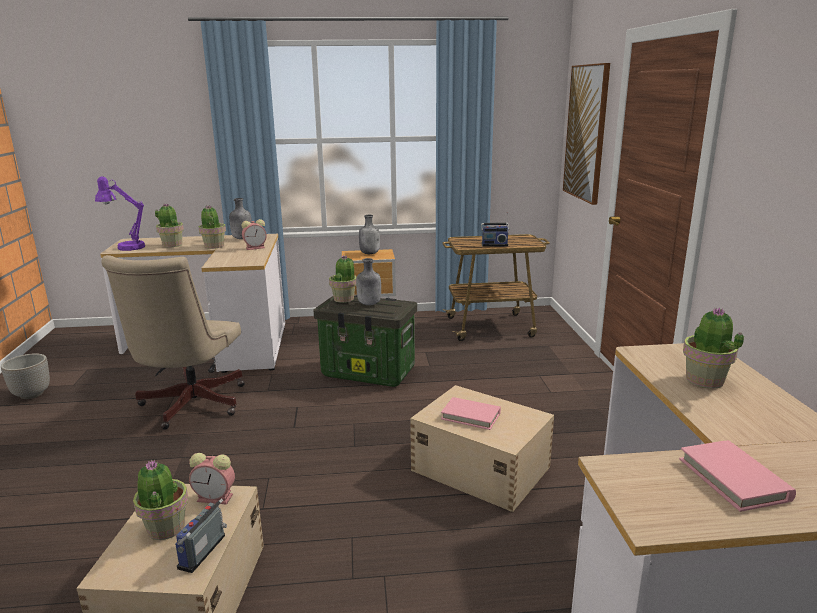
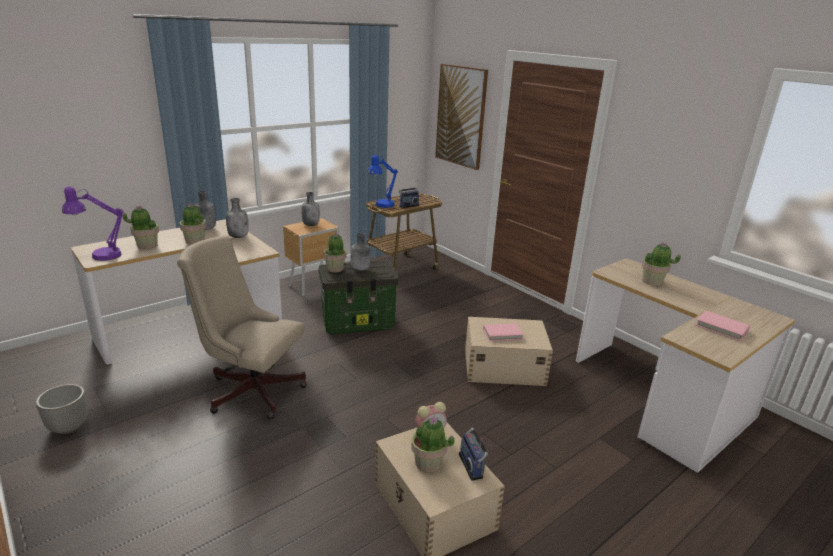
camera: 35 degrees left, 5 degrees up
(189, 406) = (250, 389): beige office chair -> beige office chair turned 135 degrees clockwise
(256, 247) = (239, 236): alarm clock -> grey bottle
(462, 241) = (382, 205): none -> blue table lamp

